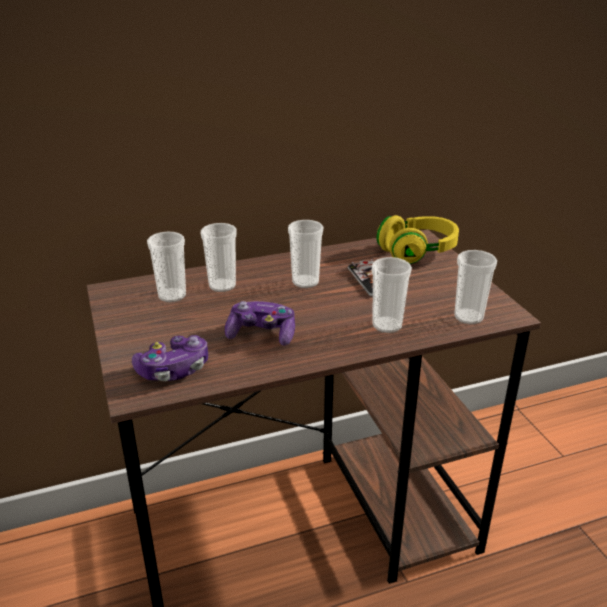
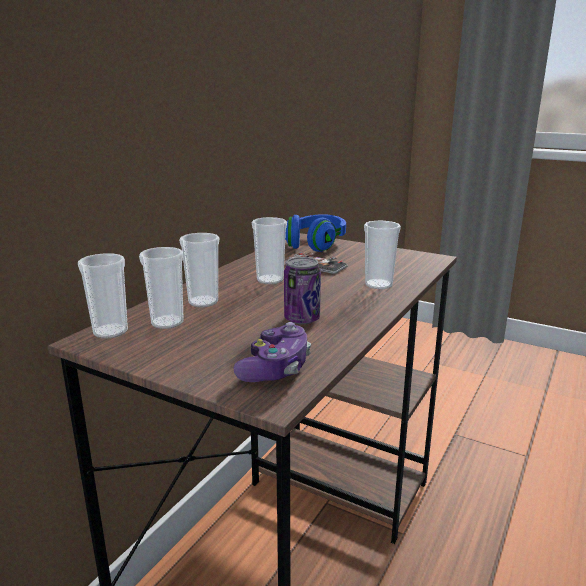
camera: 40 degrees left, 10 degrees down
(262, 334) = (302, 319): game controller -> can
(417, 252) = (316, 244): yellow headphones -> blue headphones
(468, 317) = (416, 265): cup -> cup (110, 332)

